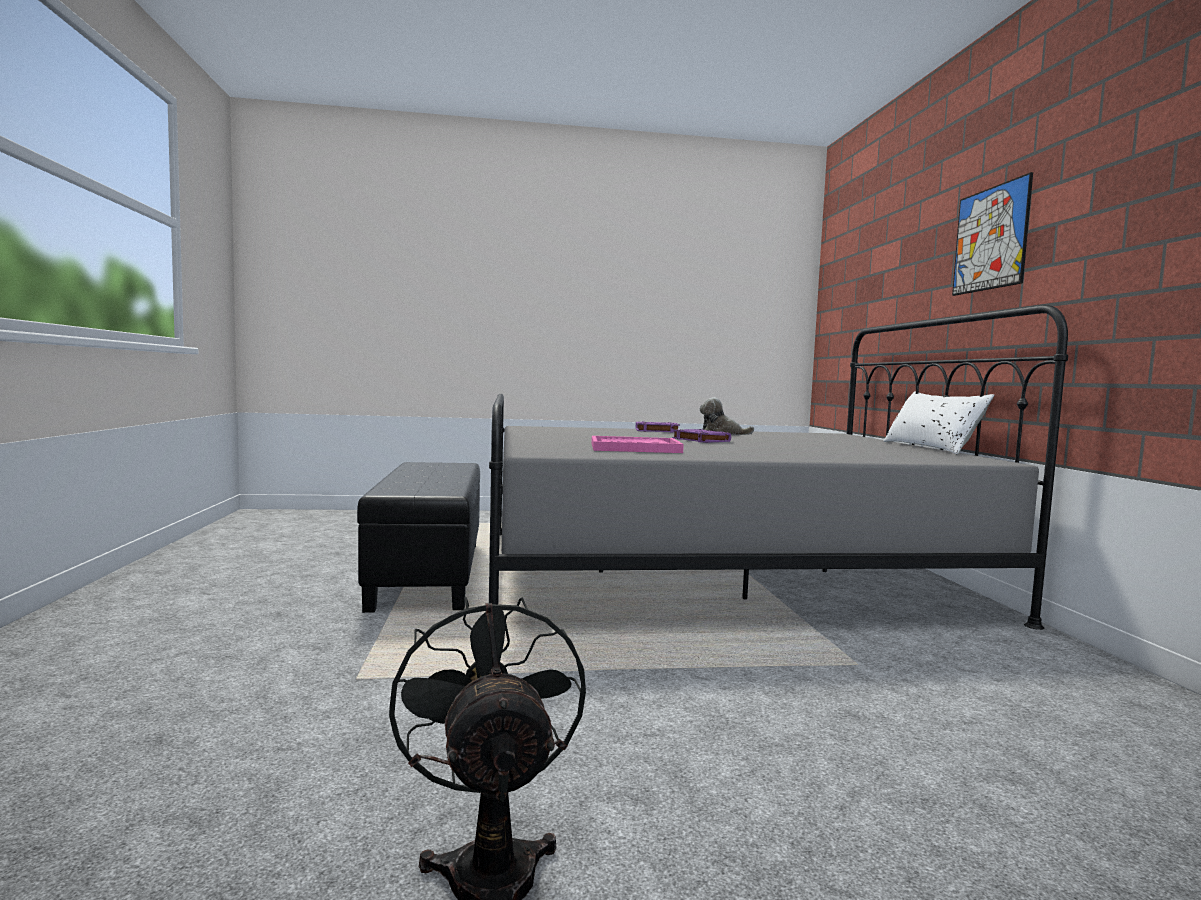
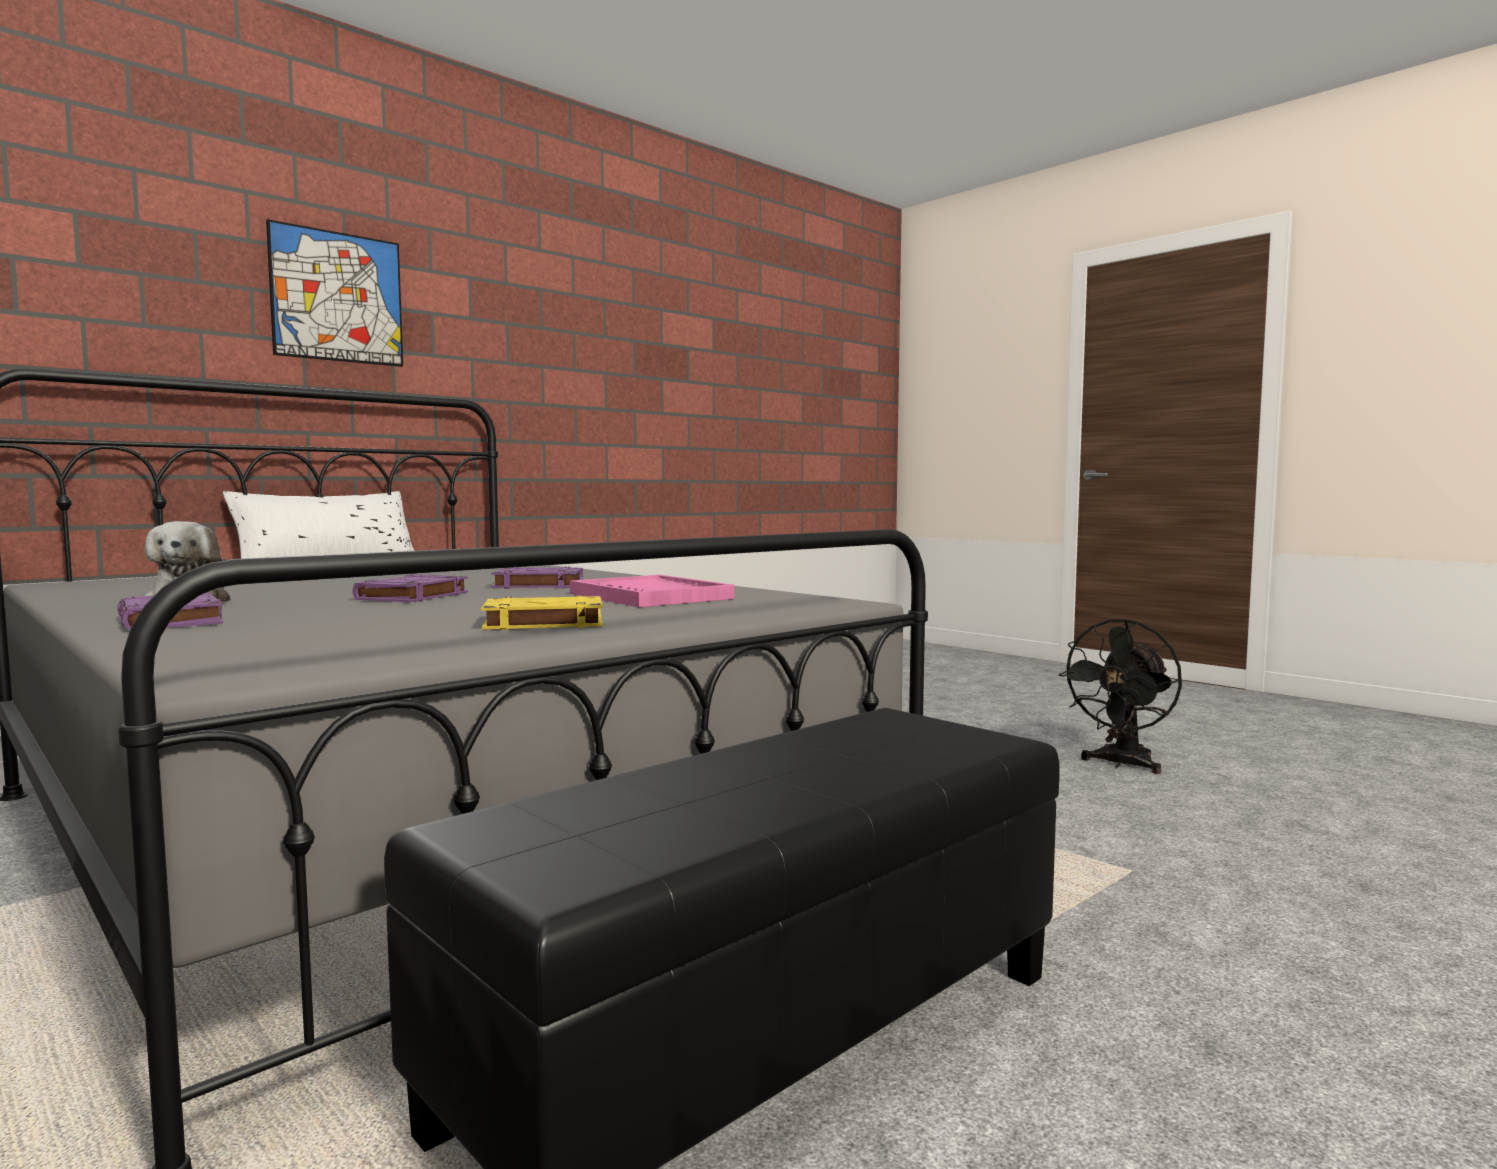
camera: 125 degrees left, 0 degrees up
(568, 437) = (542, 623): none -> yellow book
(732, 448) = (537, 585): none -> purple book

